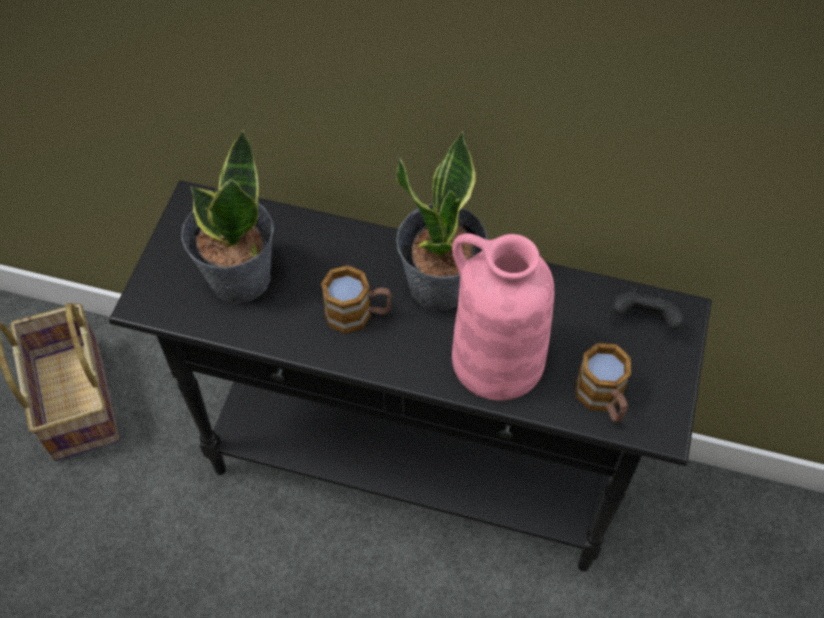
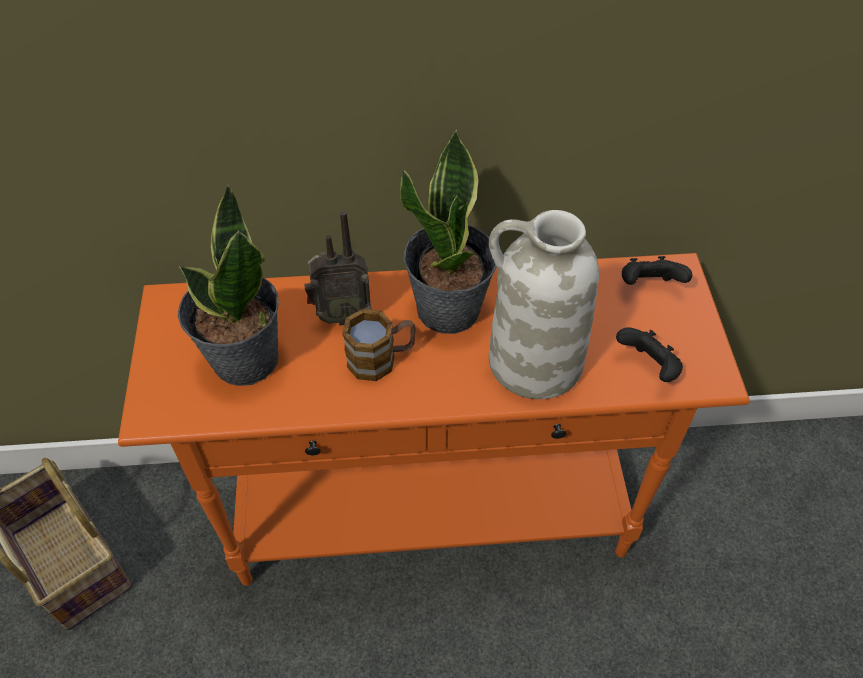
camera: 20 degrees left, 5 degrees down
(339, 261) = (341, 315): none -> radio
(414, 466) = (432, 514): black console table -> orange console table
(496, 360) = (533, 362): pink vase -> white vase
(602, 400) = (648, 367): mug -> black game controller

